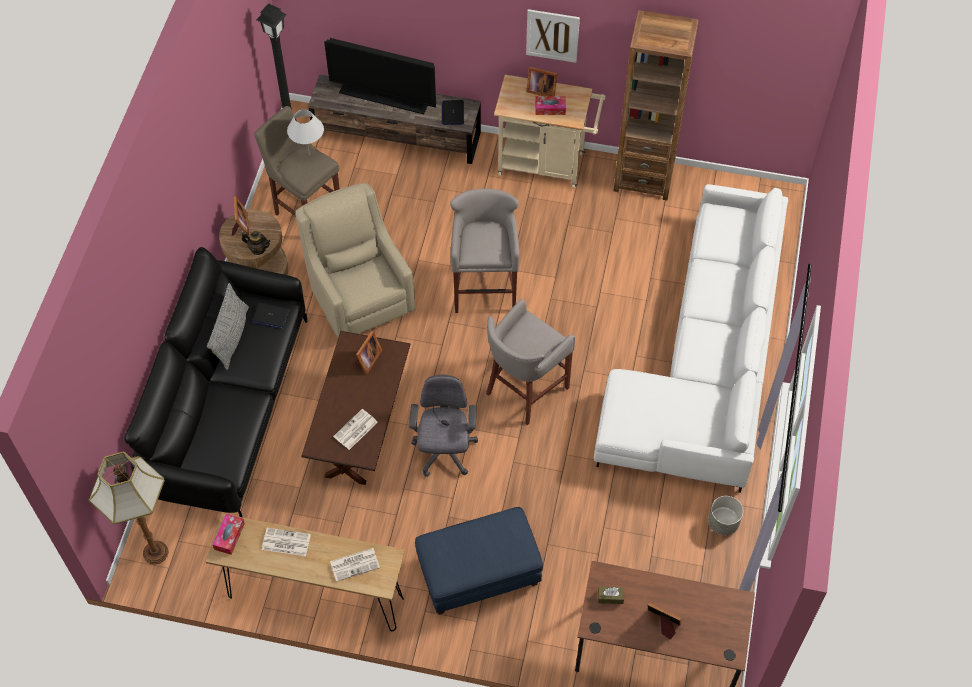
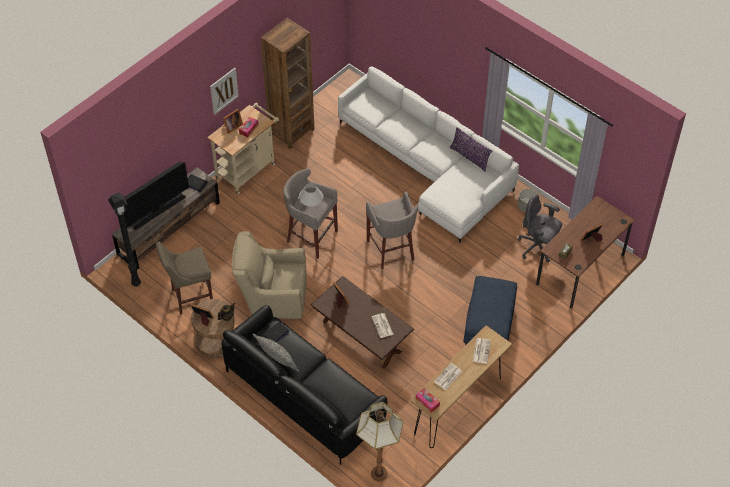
camera: 60 degrees left, 5 degrees down
(309, 154) = (184, 257): white table lamp -> white table lamp (311, 212)
(444, 451) = (405, 305): grey office chair -> grey office chair (537, 247)
(727, 395) = (469, 157): none -> purple pillow

